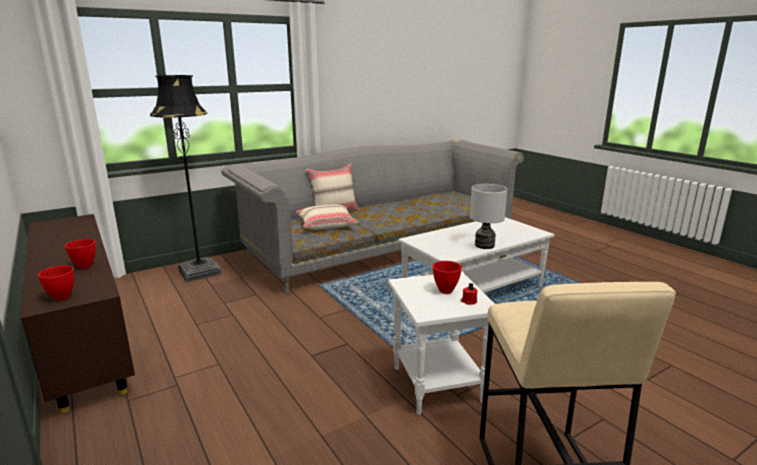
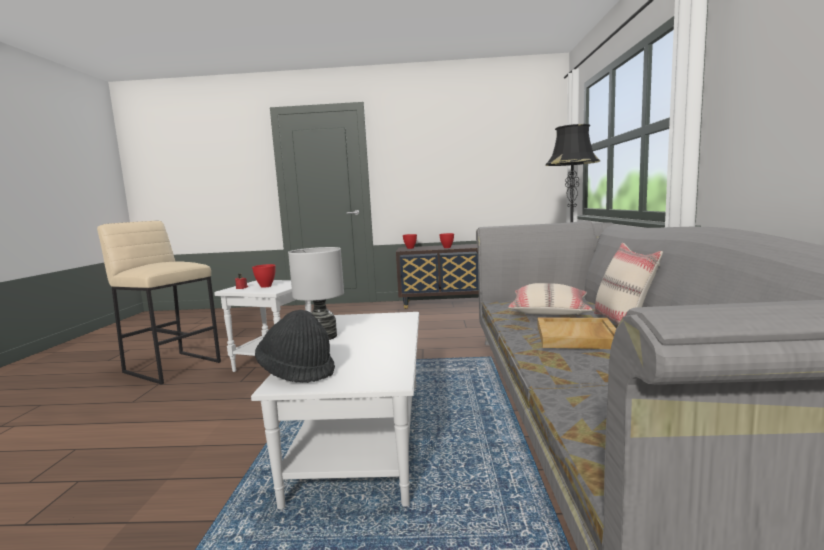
camera: 125 degrees right, 10 degrees down
(379, 214) = (577, 337): none -> beige tray
(526, 234) = (297, 372): none -> black hat

